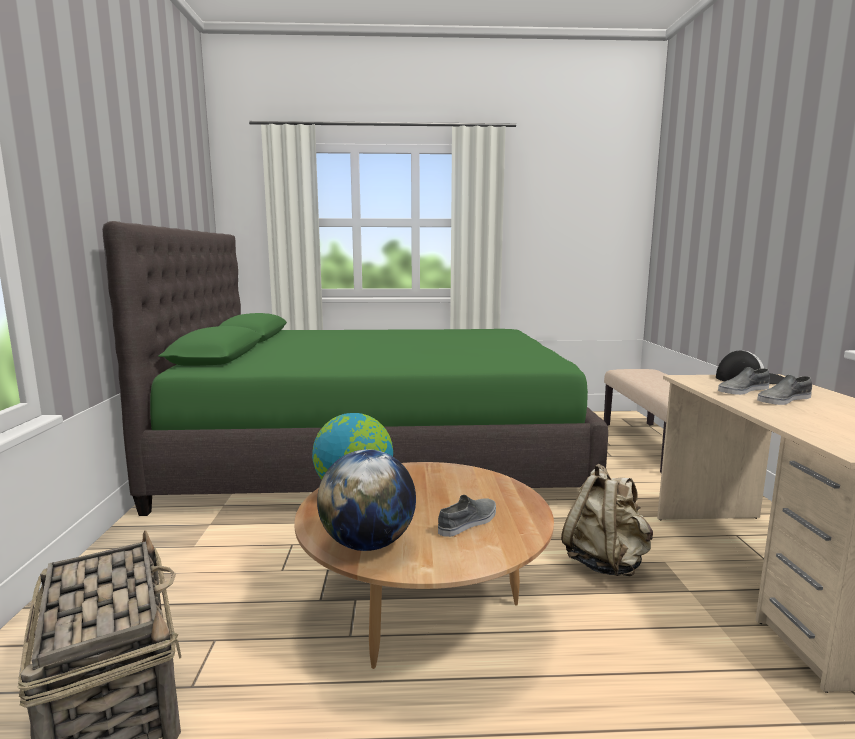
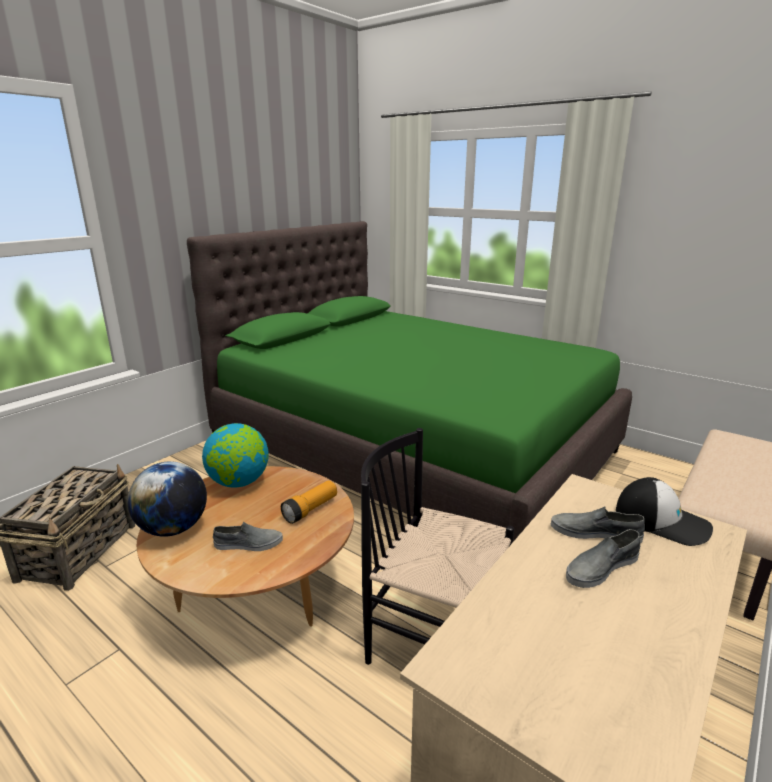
camera: 40 degrees right, 10 degrees up
(466, 482) = (311, 509): none -> flashlight
(605, 562) = (431, 636): beige backpack -> black chair
(783, 400) = (601, 567): grey shoe -> grey shoe turned 45 degrees counterclockwise

